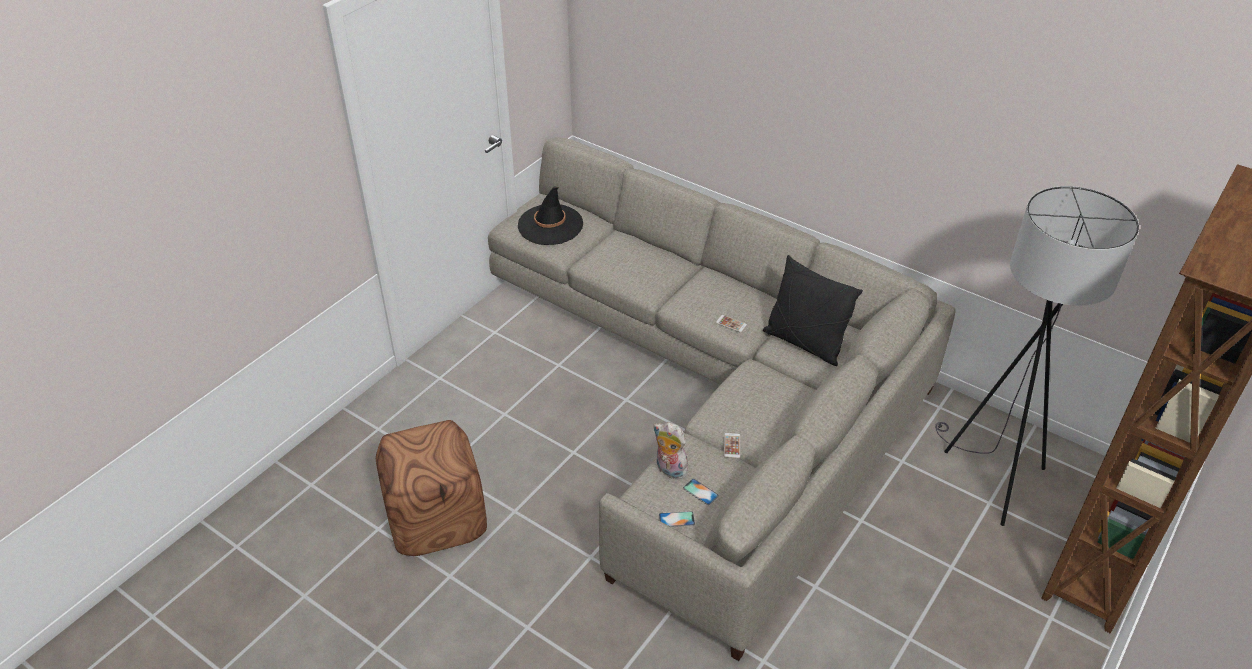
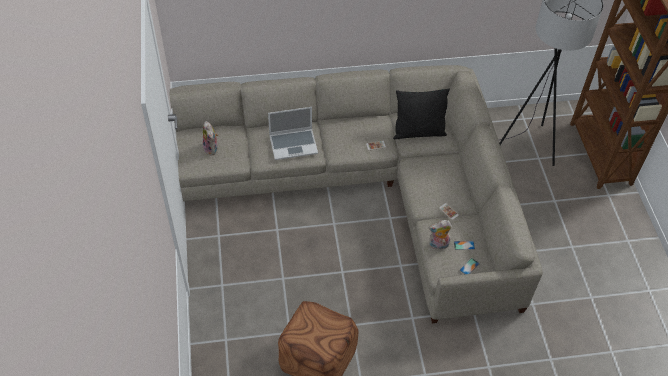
camera: 45 degrees left, 10 degrees up
(550, 225) = (212, 149): black hat -> plush toy
(639, 269) = (294, 144): none -> laptop

